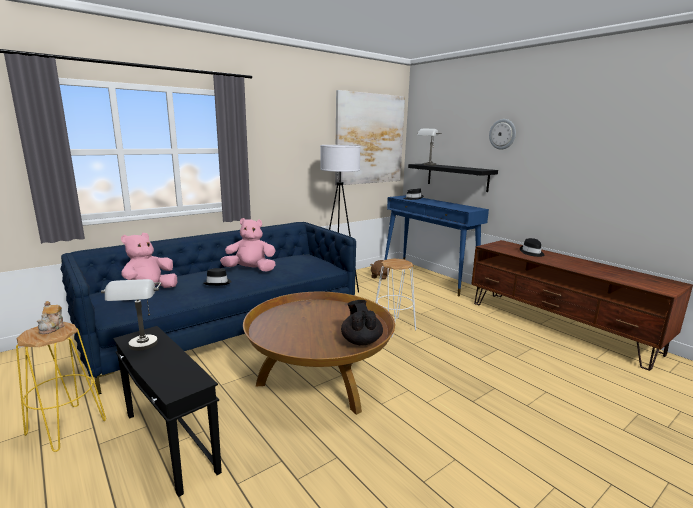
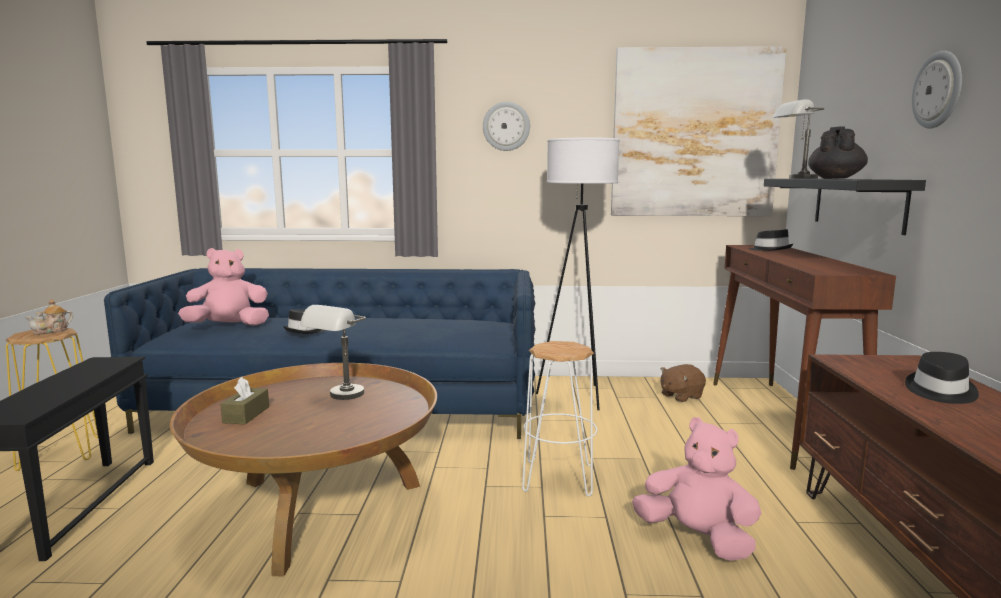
camera: 40 degrees right, 5 degrees down
(141, 348) = (78, 372): grey table lamp -> grey table lamp (339, 398)
(250, 270) = (375, 325): pink plush toy -> pink plush toy (697, 538)
(281, 133) = (506, 126): none -> wall clock
(287, 338) = (246, 415): none -> brown tissue box
(361, 341) = (306, 448): black teapot -> black teapot (835, 178)
(428, 278) = (780, 420): blue console table -> brown console table

